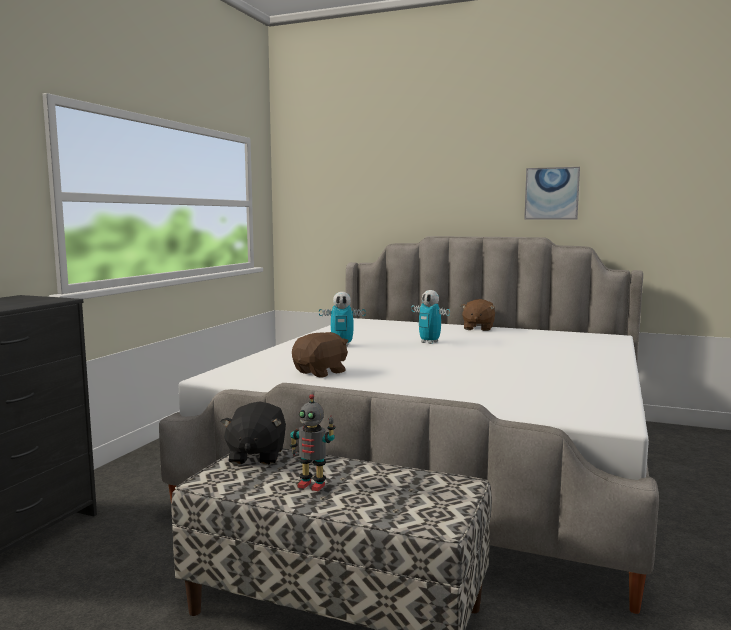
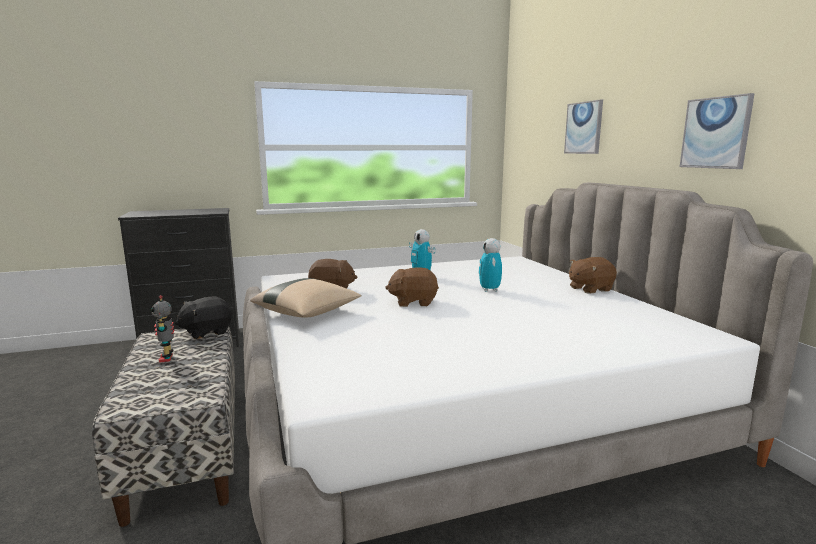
camera: 50 degrees right, 5 degrees up
(380, 390) = (307, 313): none -> beige pillow
(405, 186) = (584, 128): none -> picture
(417, 361) = (413, 302): none -> brown plush toy

